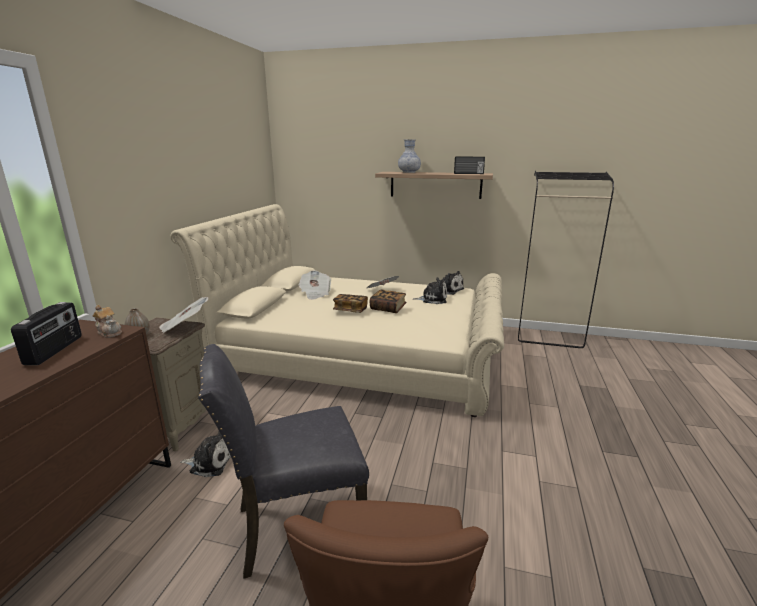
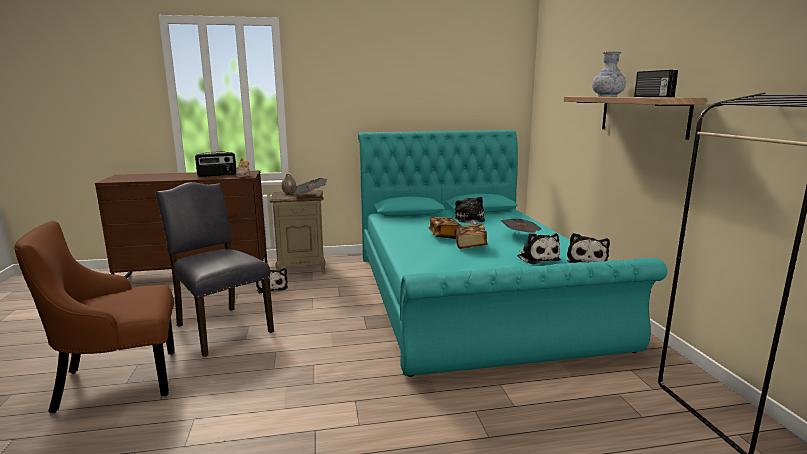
camera: 65 degrees right, 5 degrees down
(315, 294) = (470, 220): newspaper -> plush toy
(360, 353) = (471, 295): beige bed -> turquoise bed

